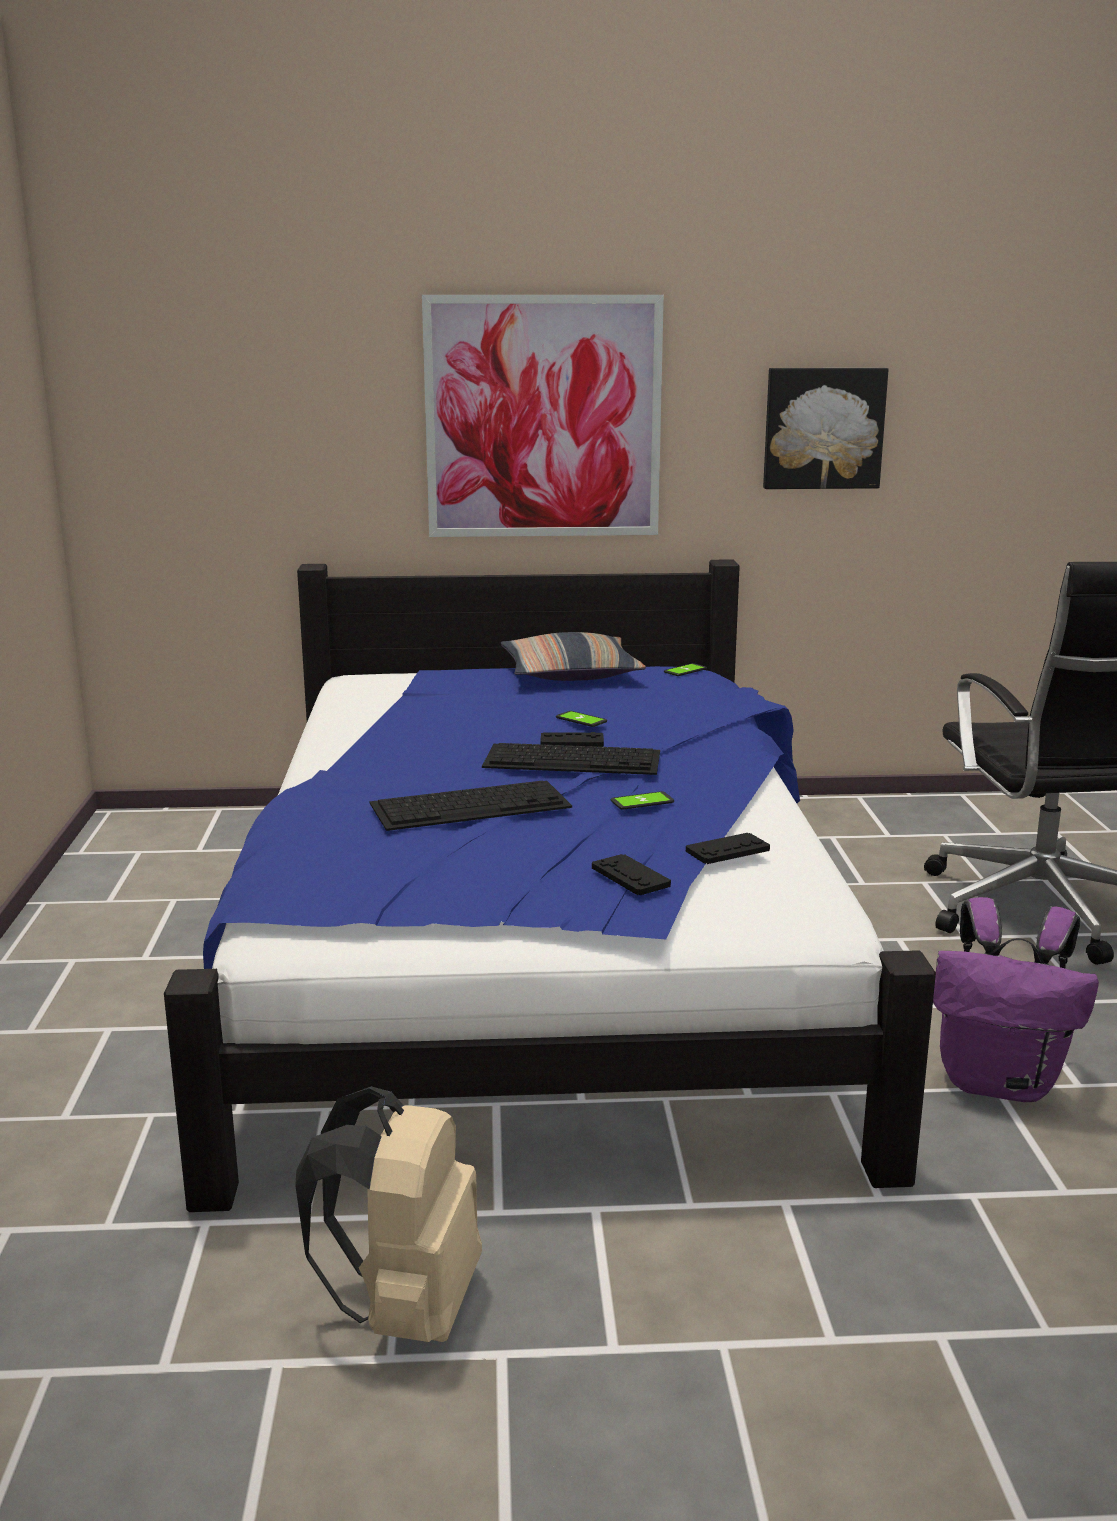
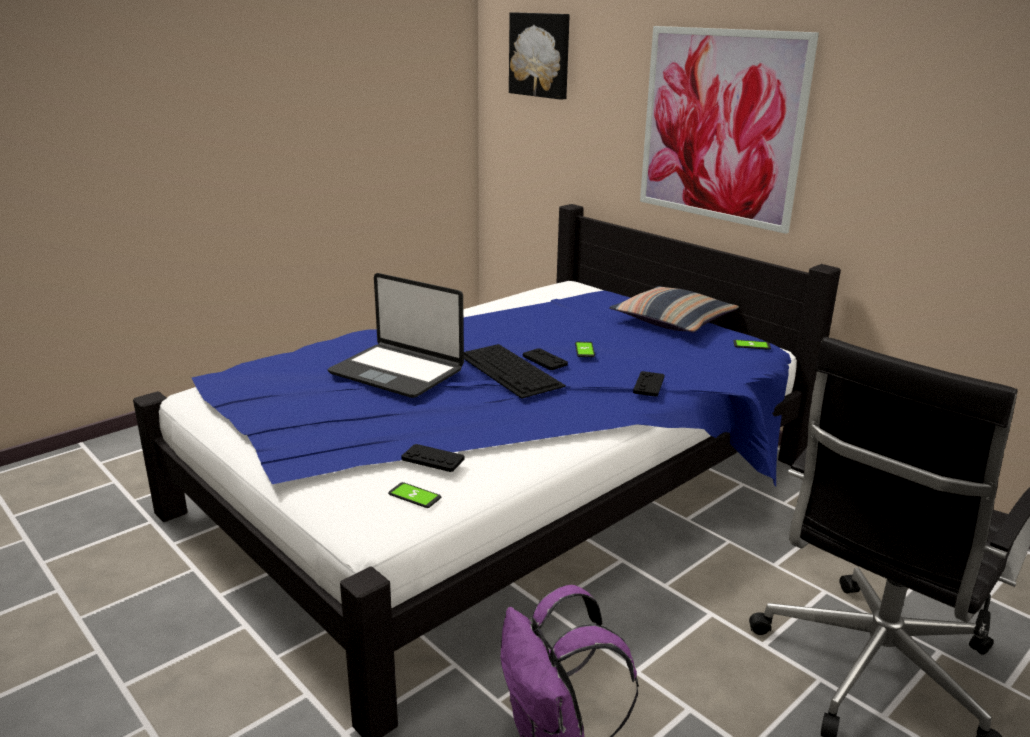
camera: 50 degrees right, 5 degrees up
(404, 1308) = (119, 604): beige backpack -> none
(472, 805) = (397, 371): keyboard -> laptop
(630, 876) = (345, 444): black game controller -> black game controller (648, 385)
(642, 802) = (469, 409): phone -> phone (414, 496)
(823, 428) = (943, 167): picture -> picture (540, 55)

